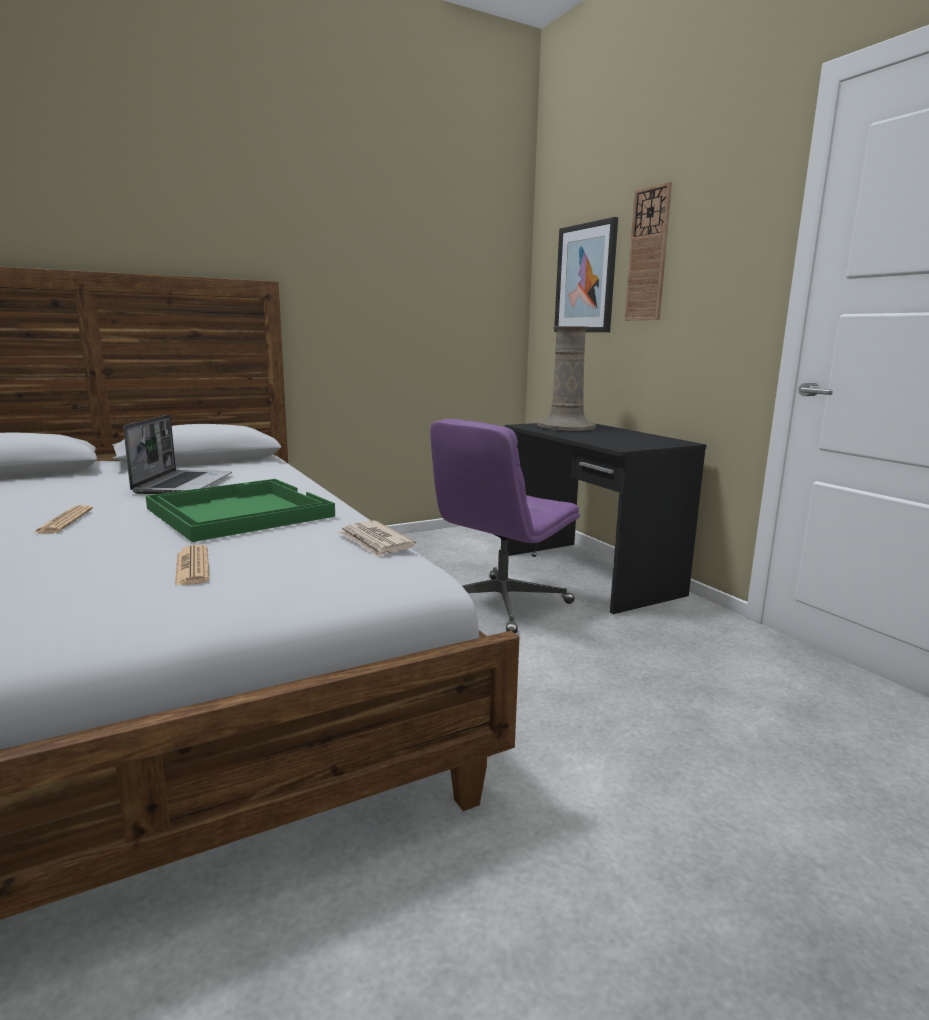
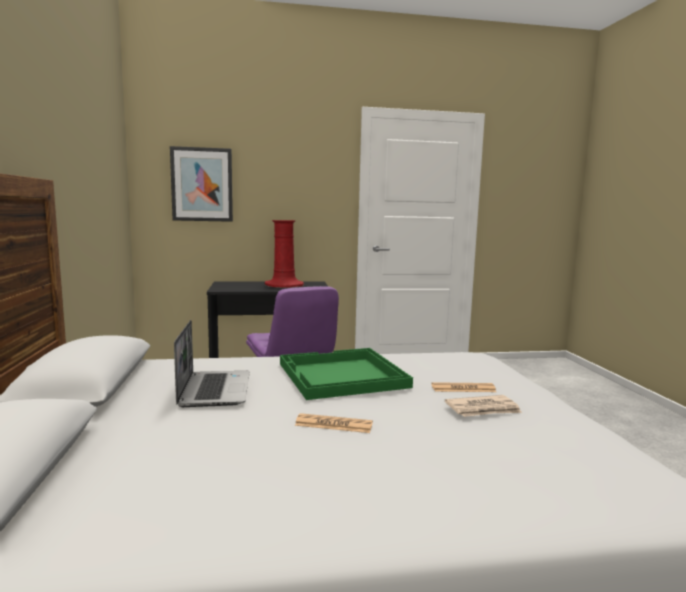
camera: 70 degrees left, 5 degrees down
(183, 484) = (214, 389): laptop -> laptop turned 60 degrees clockwise
(375, 542) = (427, 354): newspaper -> newspaper (483, 409)
(567, 427) = (239, 286): beige vase -> none
(619, 436) = (284, 285): none -> red vase
(648, 255) = (262, 176): wall clock -> none

